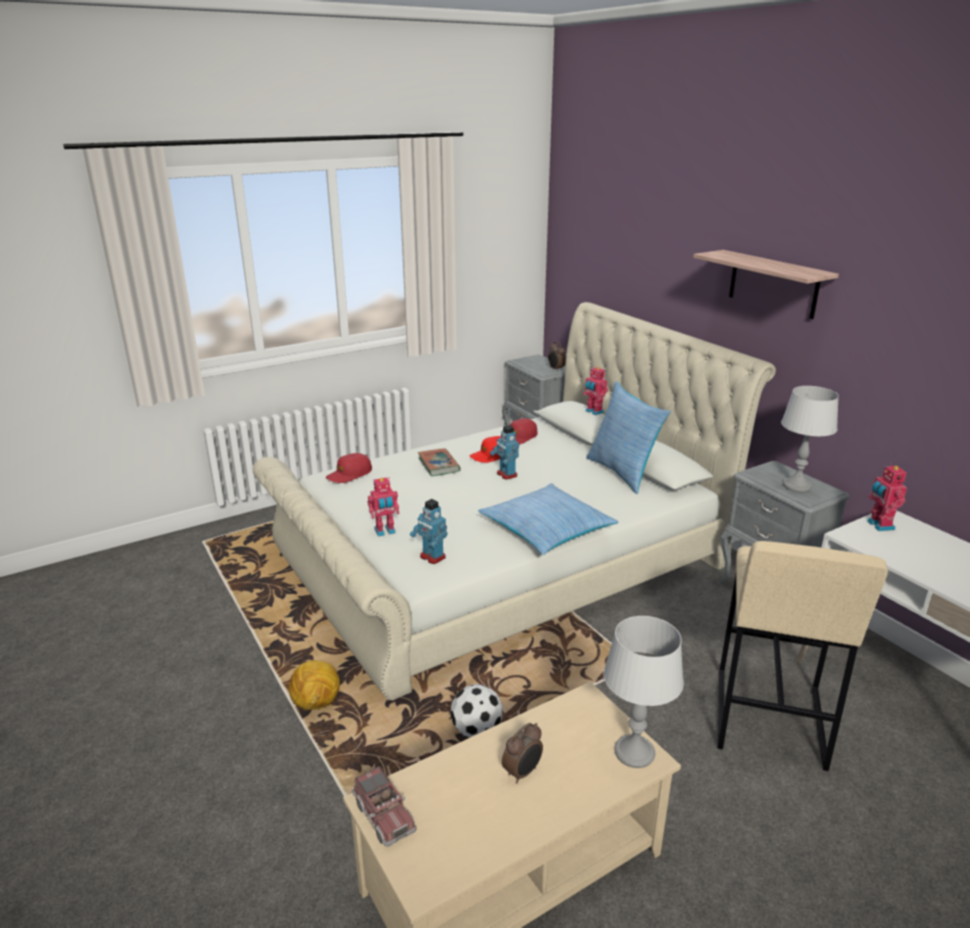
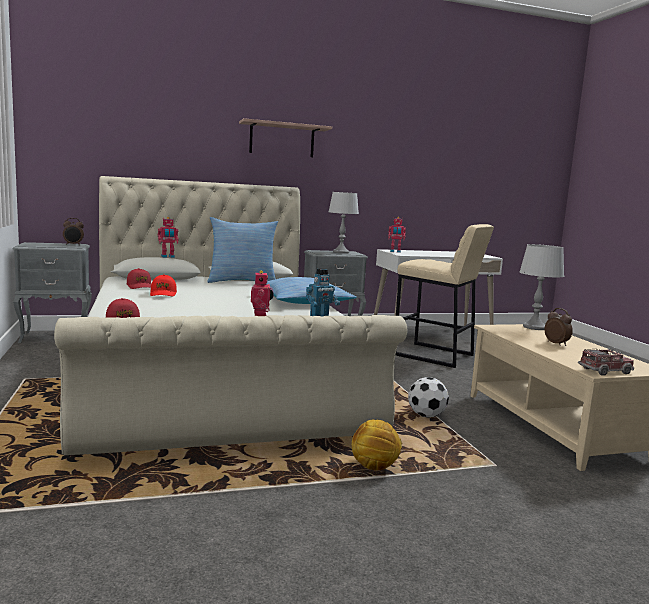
camera: 75 degrees left, 15 degrees down
(438, 465) = (156, 303): book -> none
(506, 475) = (206, 296): toy robot -> none

